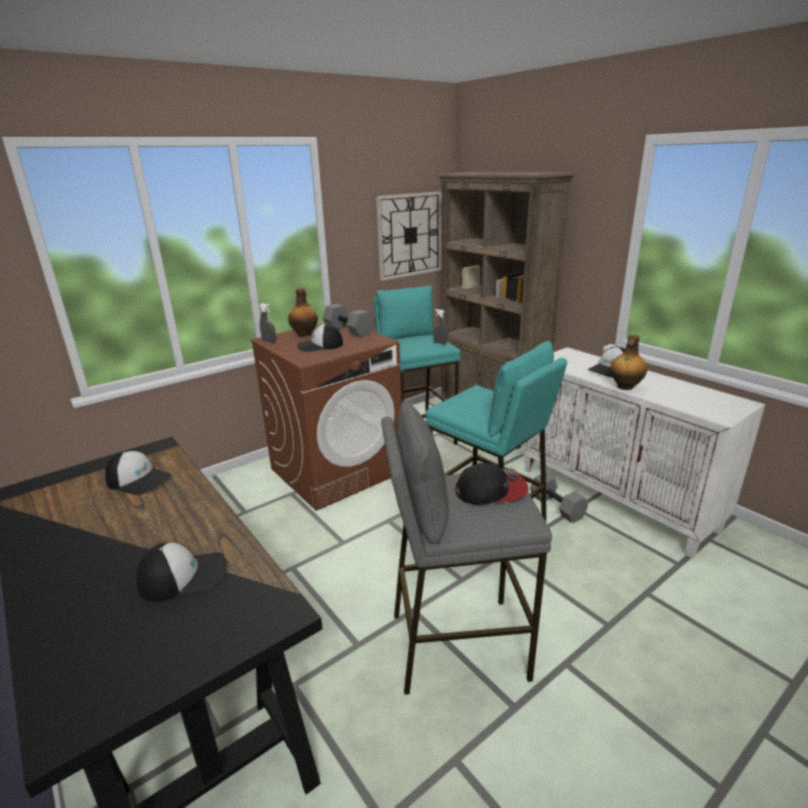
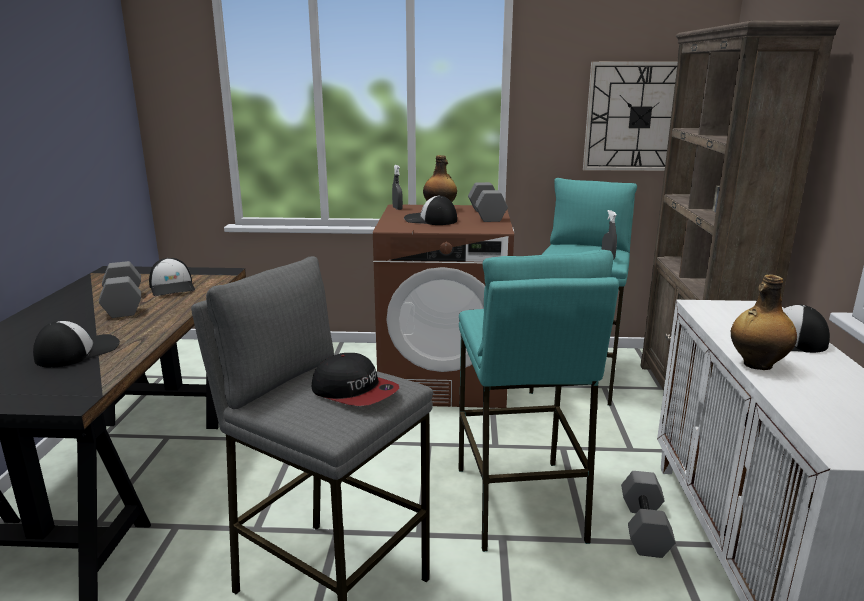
camera: 40 degrees right, 5 degrees down
(121, 516) = (122, 304): none -> grey dumbbell
(184, 576) = (77, 351): cap -> cap turned 75 degrees counterclockwise

